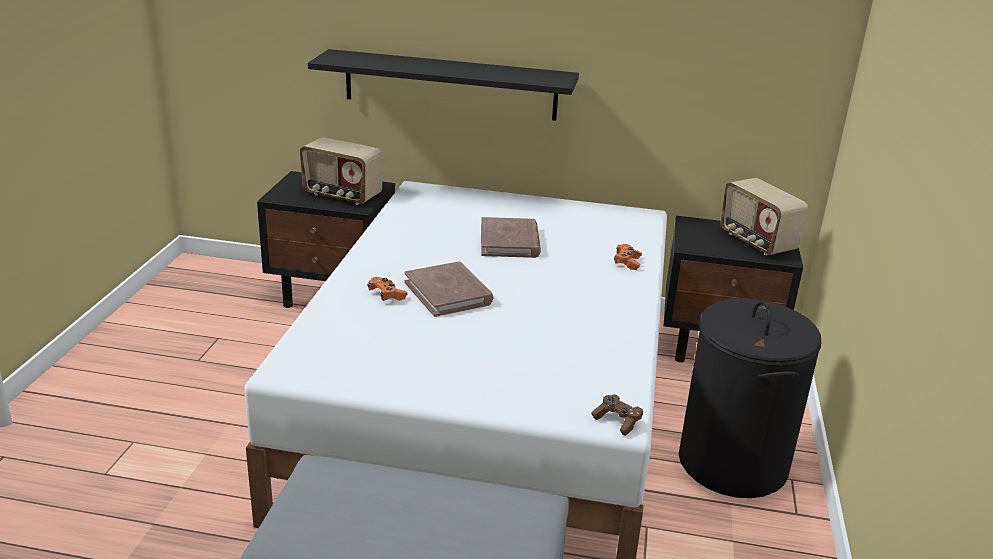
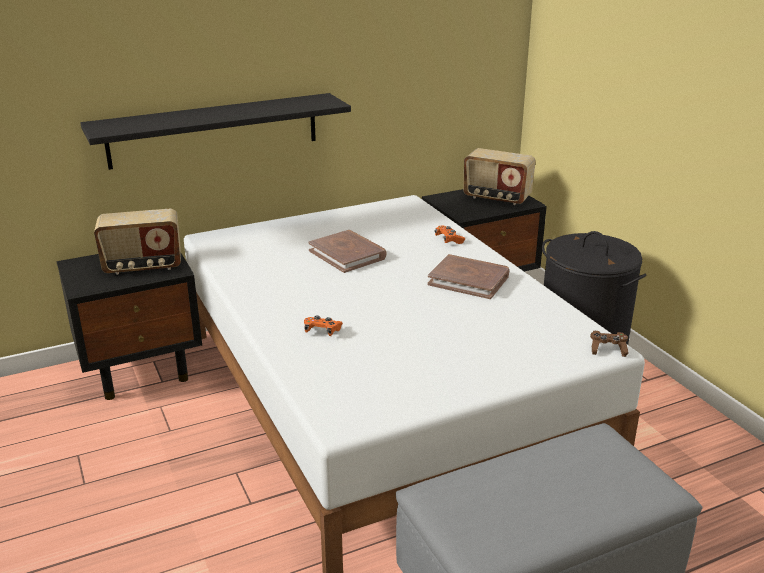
camera: 35 degrees left, 0 degrees up
(448, 293) = (365, 310): brown book -> brown book (468, 280)

